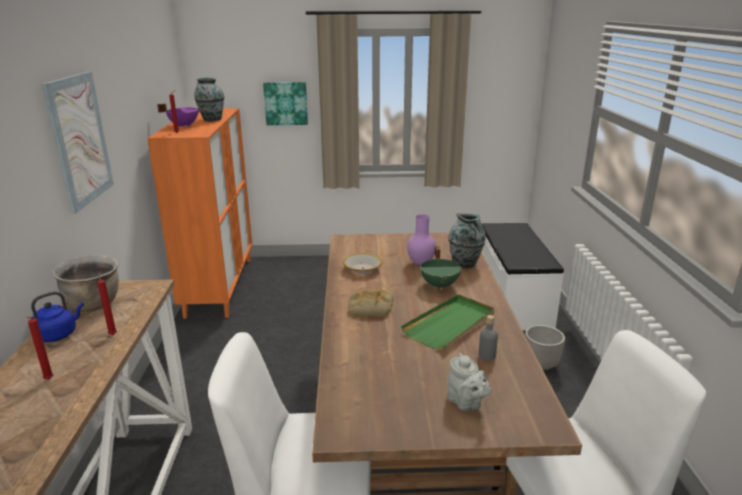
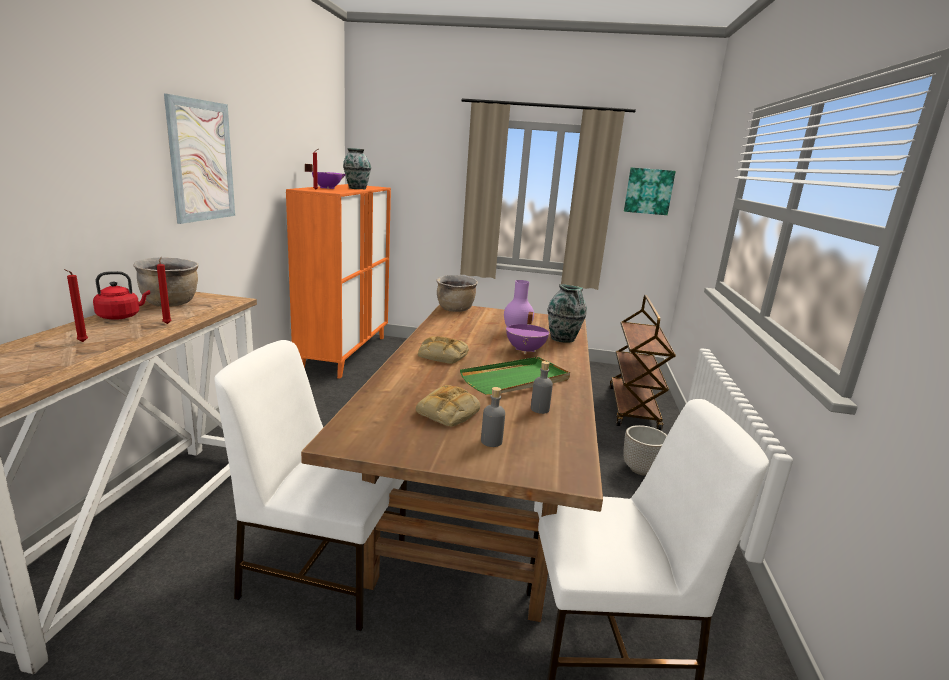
camera: 10 degrees right, 5 degrees down
(58, 334) = (121, 316): blue kettle -> red kettle
(286, 103) = (435, 188): picture -> picture (648, 191)
(349, 243) = (455, 309): none -> brown cooking pot
(363, 269) = (455, 328): bowl -> none
(413, 378) = (448, 413): none -> bread
(440, 285) = (526, 350): green cooking pot -> purple cooking pot
(466, 403) = (491, 441): grey teapot -> grey bottle
(513, 300) = (633, 409): white bench -> brown cart

